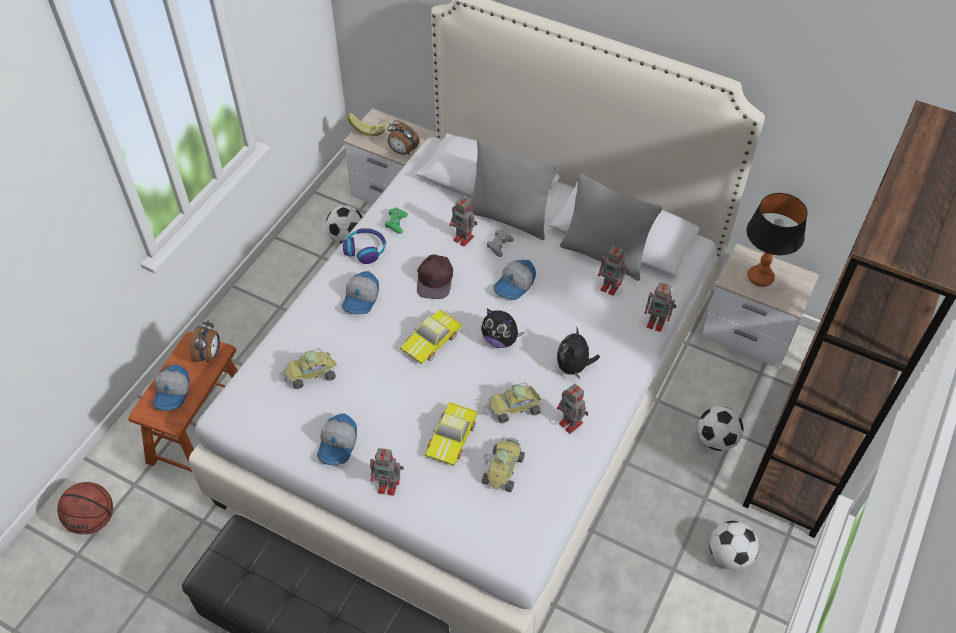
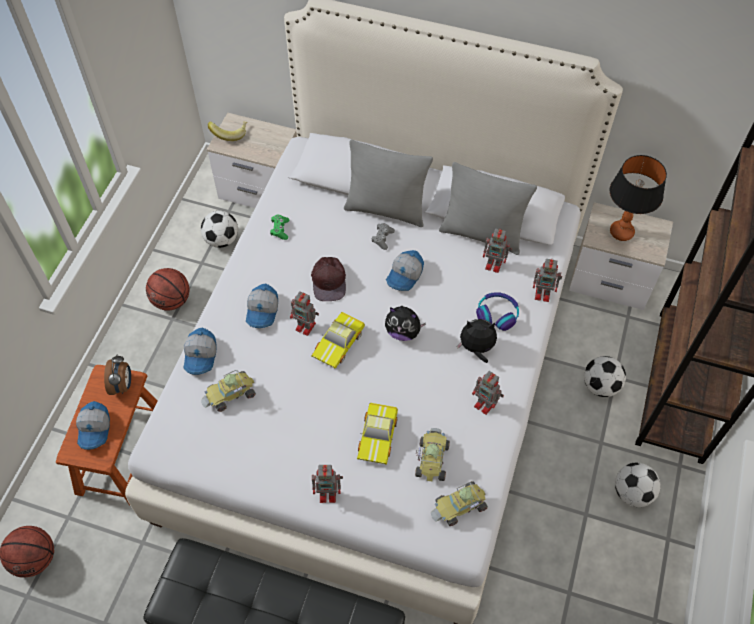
camera: 10 degrees left, 5 degrees up
(283, 289) = (171, 300): none -> basketball
(338, 445) = (272, 461): cap -> cap (201, 356)
(365, 249) = (256, 260): headphones -> headphones (497, 314)
(402, 151) = (266, 153): alarm clock -> none
(464, 239) = (348, 236): toy robot -> toy robot (306, 327)
(514, 408) = (430, 398): toy car -> toy car (460, 506)
(574, 367) = (476, 348): plush toy -> plush toy turned 90 degrees clockwise

